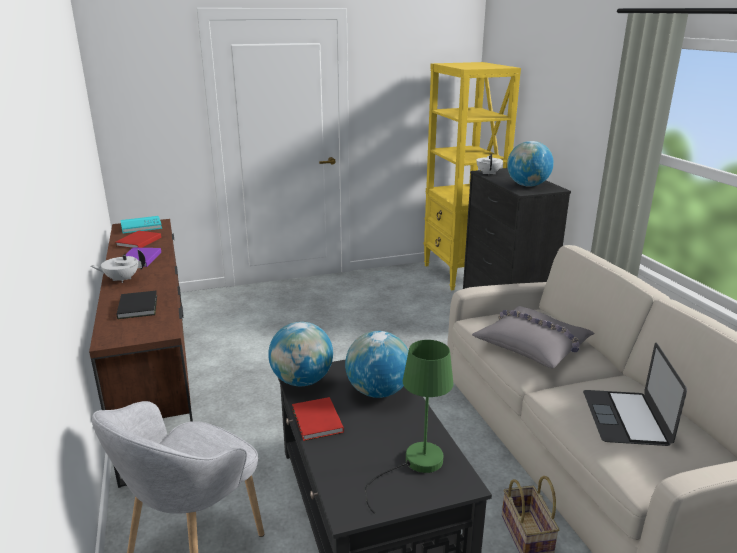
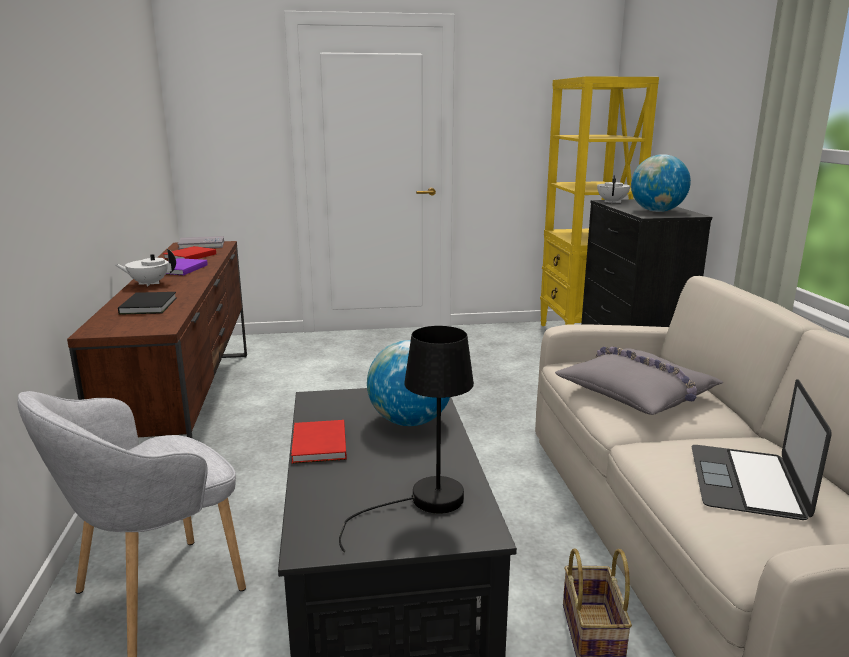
camera: 10 degrees right, 5 degrees down
(141, 226) = (201, 245): turquoise book -> grey book
(302, 381) = (321, 403): globe -> none
(415, 465) = (423, 503): green table lamp -> black table lamp

